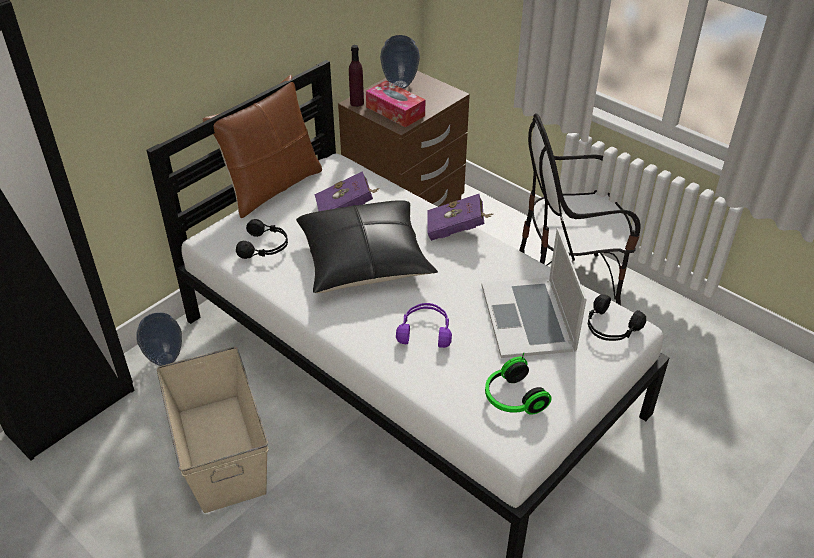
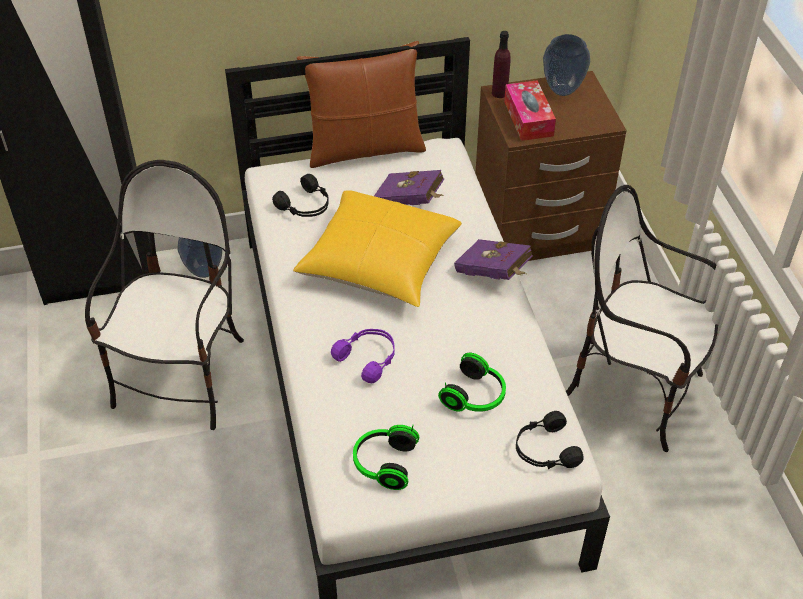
camera: 35 degrees right, 5 degrees up
(222, 450) = (183, 376): beige storage box -> chair
(365, 260) = (379, 262): black pillow -> yellow pillow
(528, 317) = (475, 396): laptop -> headphones

